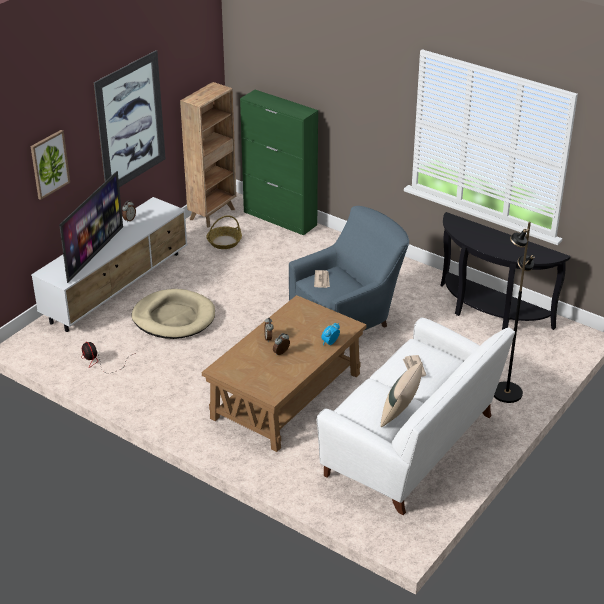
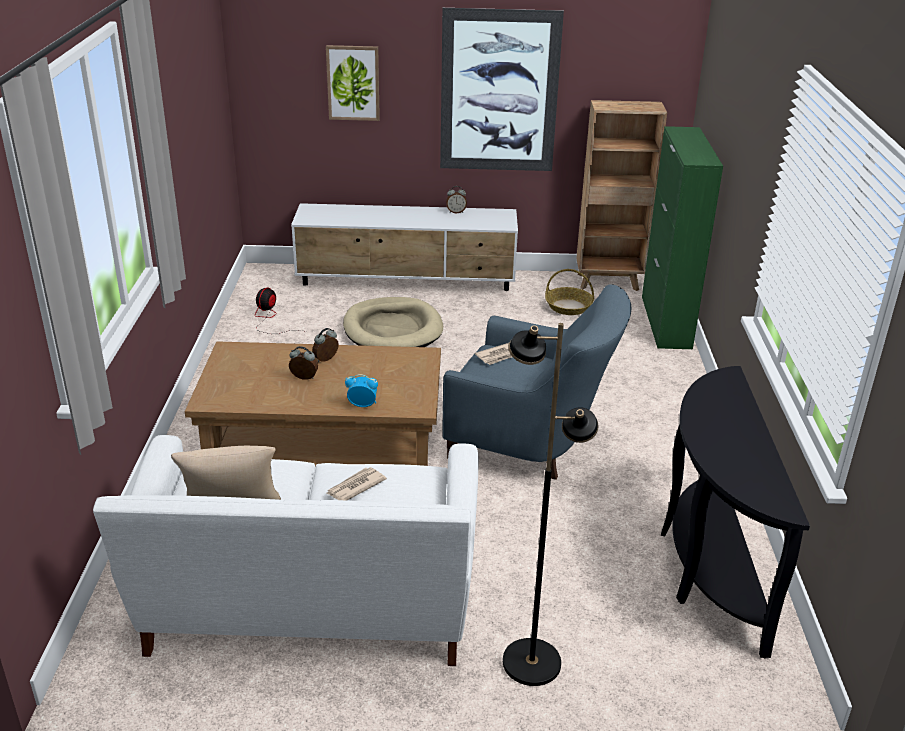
camera: 55 degrees right, 5 degrees down
(94, 253) = (371, 217): television -> none

